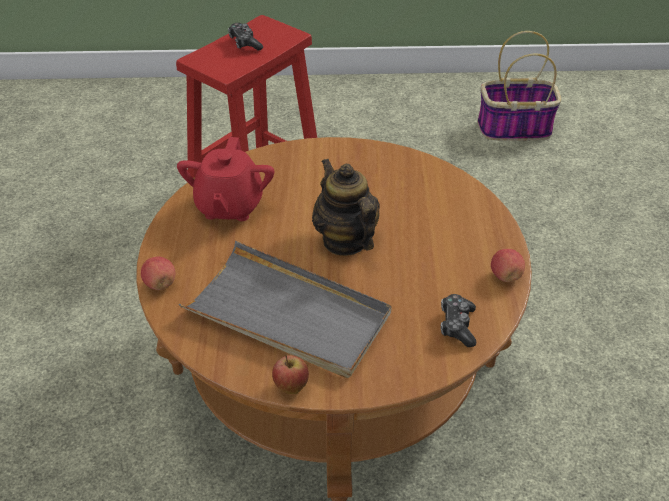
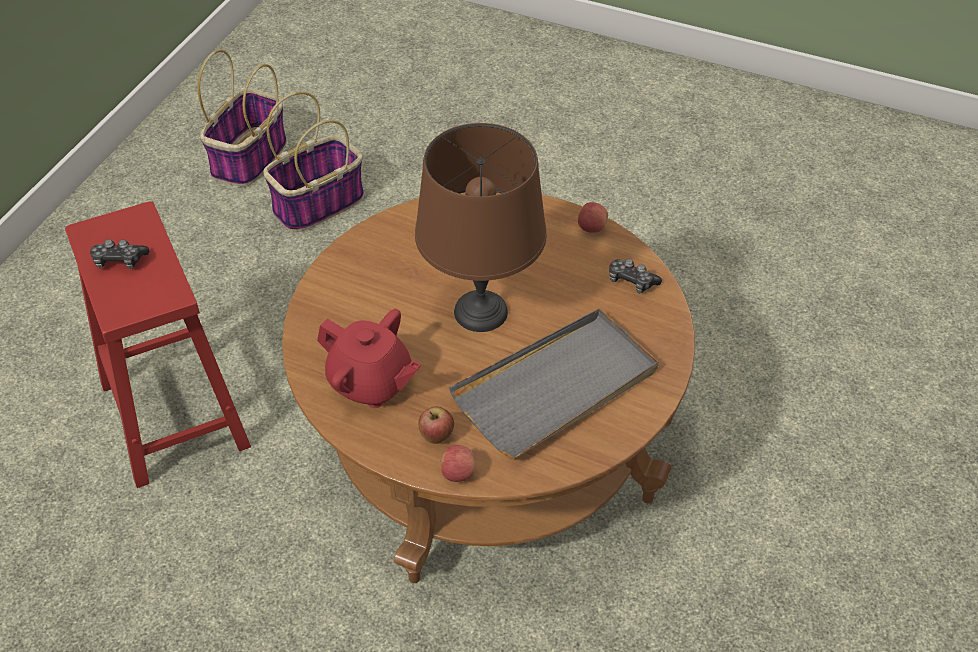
camera: 65 degrees left, 5 degrees up
(291, 387) = (646, 414): apple -> apple (436, 437)
(345, 240) = (482, 312): teapot -> brown table lamp
(503, 178) = (319, 203): none -> basket

